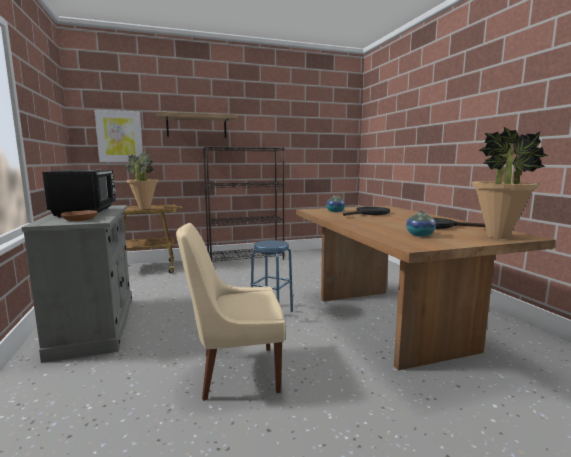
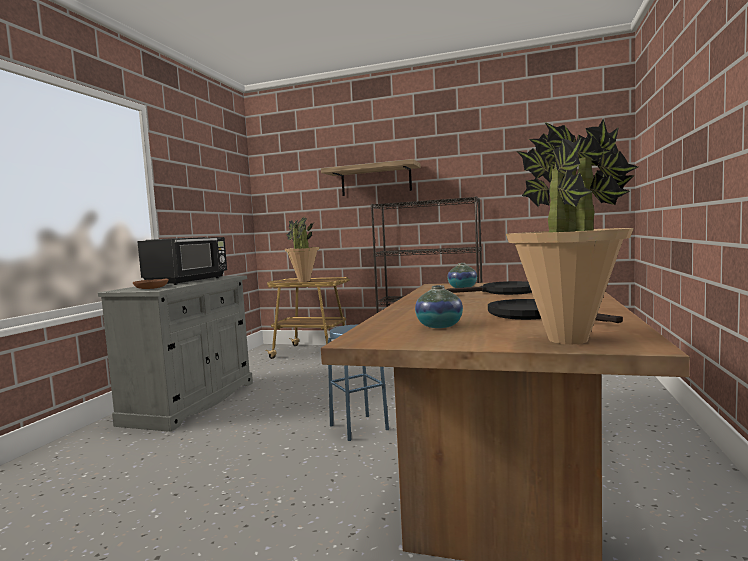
camera: 35 degrees right, 5 degrees down
(119, 136) = (295, 200): picture -> none
(235, 372) = (223, 483): beige chair -> none

